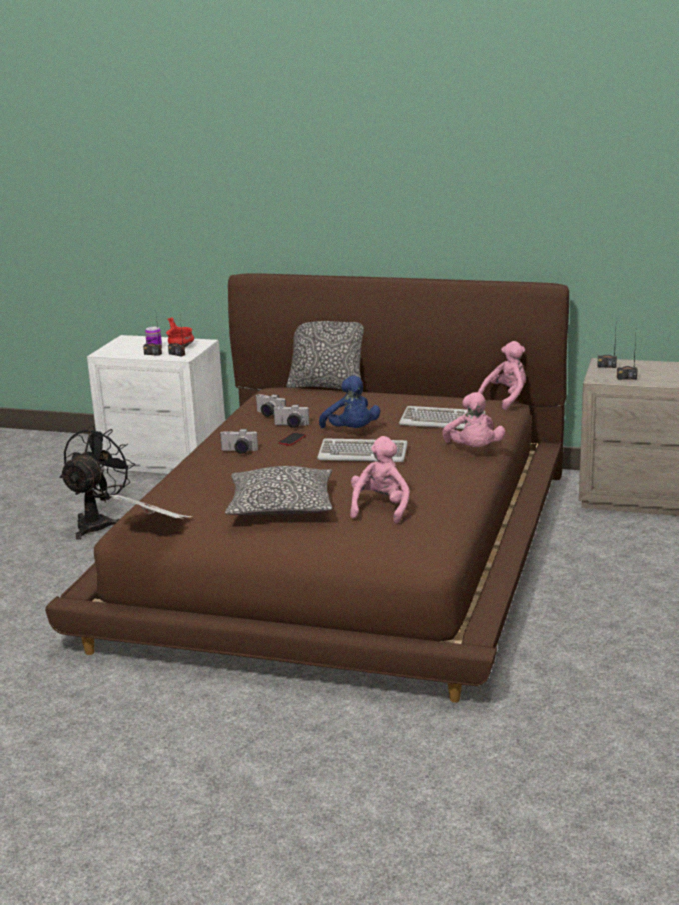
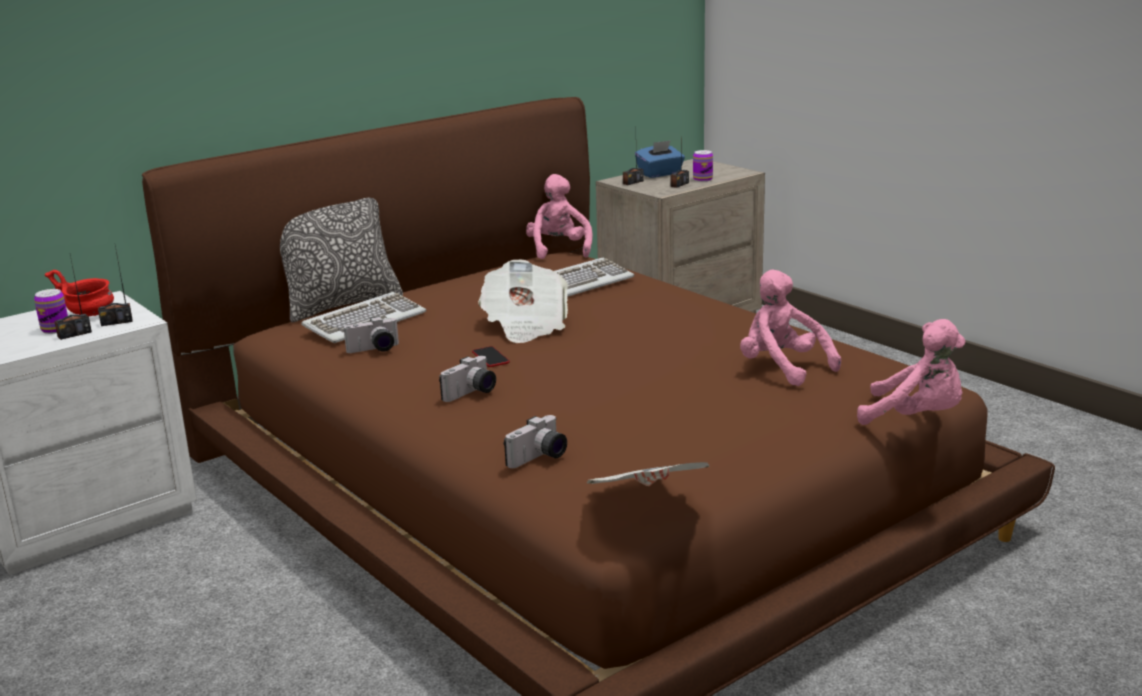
camera: 55 degrees left, 0 degrees up
(98, 523) = (196, 635): black fan -> none
(281, 507) = (700, 414): pillow -> none
(291, 426) = (442, 348): camera -> camera (539, 458)
(351, 432) = (525, 325): blue plush toy -> newspaper
(363, 454) = (606, 337): keyboard -> keyboard (365, 322)
(473, 450) = (681, 293): pink plush toy -> pink plush toy (916, 418)
(644, 366) = (660, 174): none -> blue tissue box
(653, 380) = (702, 179): none -> can

